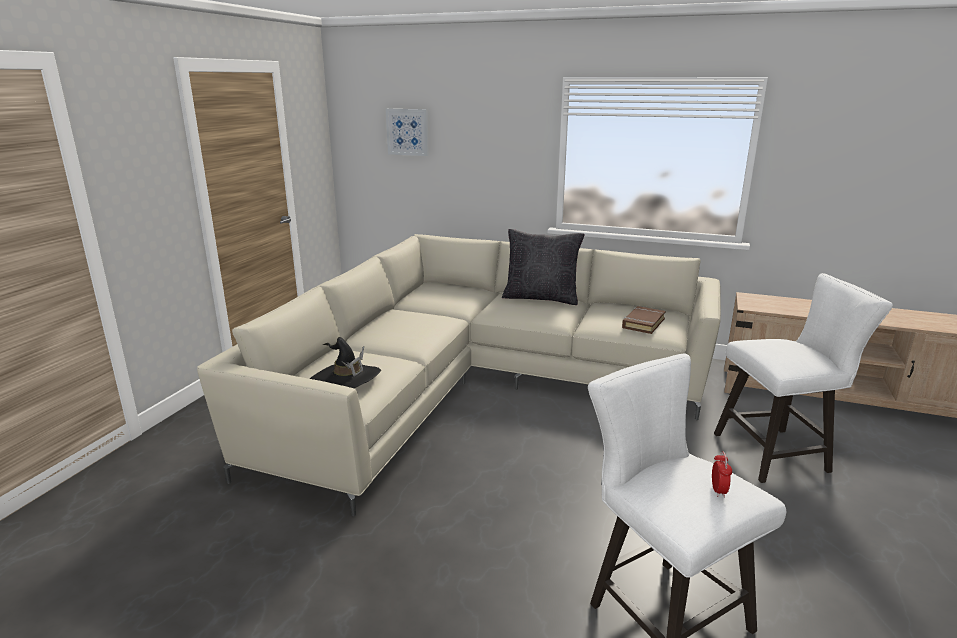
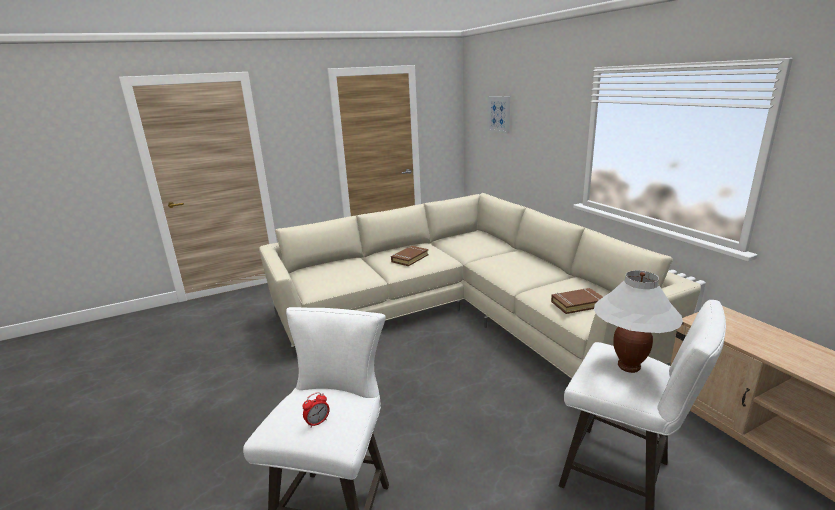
camera: 45 degrees right, 0 degrees up
(345, 380) = (326, 276): black hat -> none
(410, 330) = (409, 258): none -> brown book
(541, 298) = (535, 261): black pillow -> none
(789, 347) = (628, 366): none -> white table lamp

